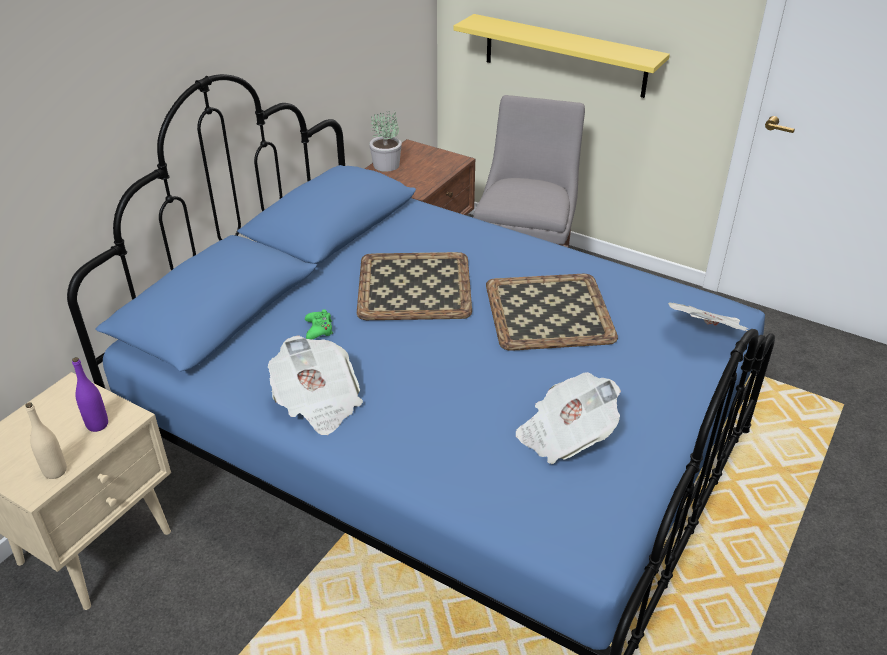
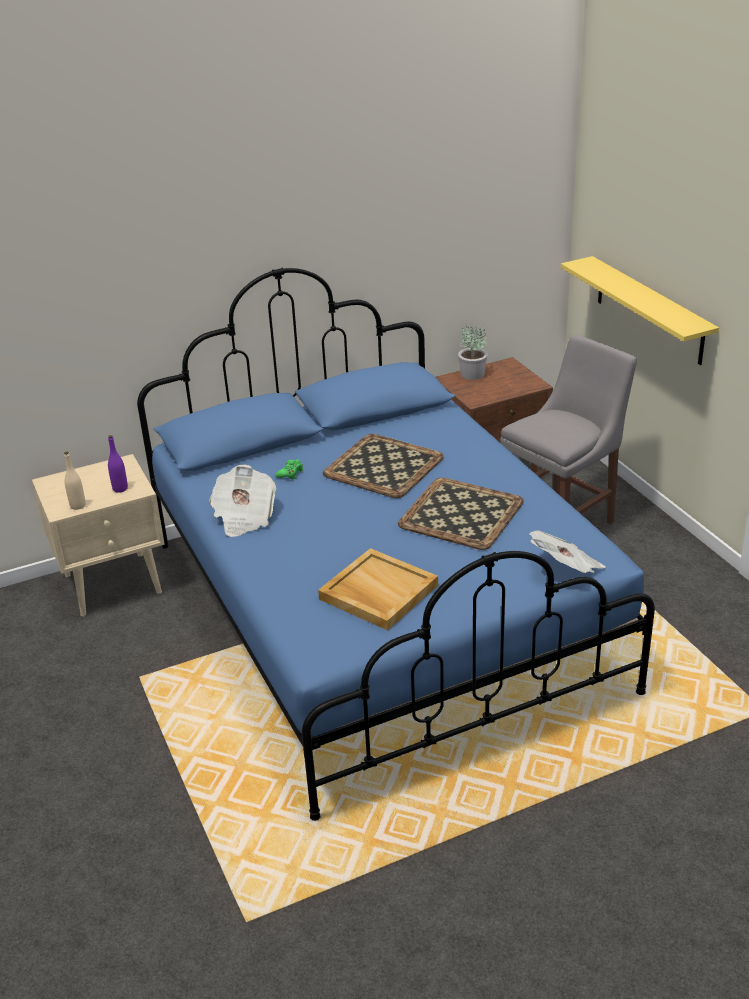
camera: 35 degrees right, 5 degrees down
(565, 436) = (377, 592): newspaper -> beige tray

